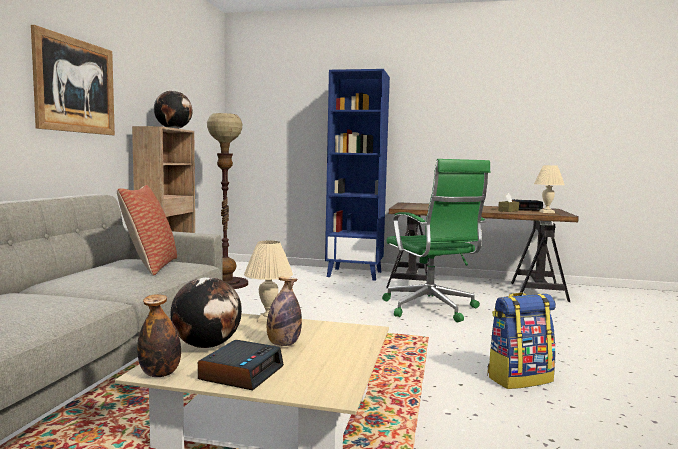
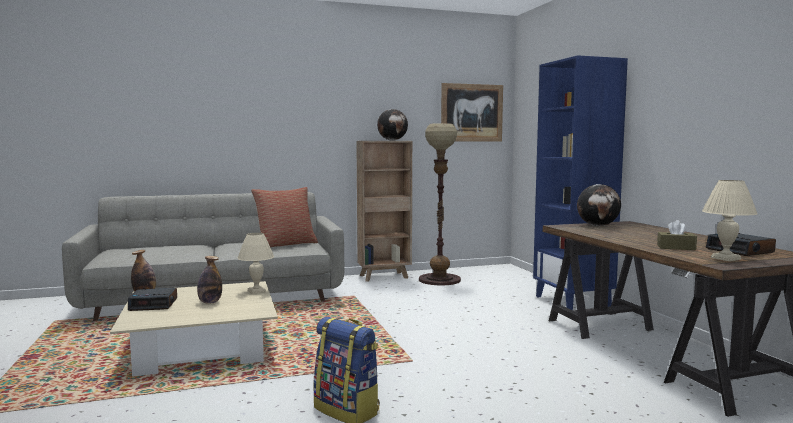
camera: 60 degrees right, 0 degrees up
(75, 86) = (303, 117): picture -> picture (471, 113)
(207, 345) = (194, 291): globe -> globe (598, 226)
(431, 309) = (510, 348): green office chair -> none

